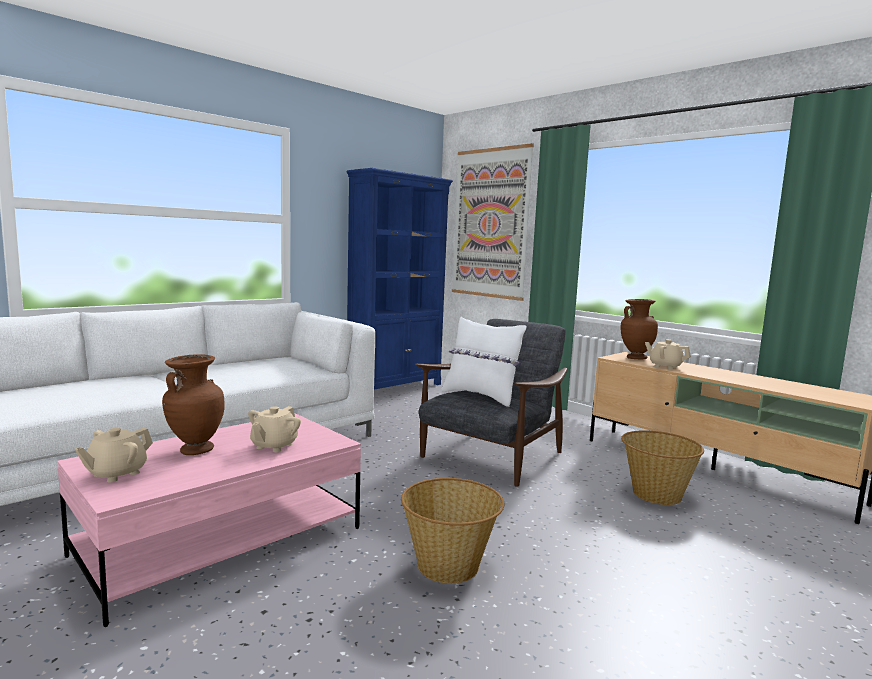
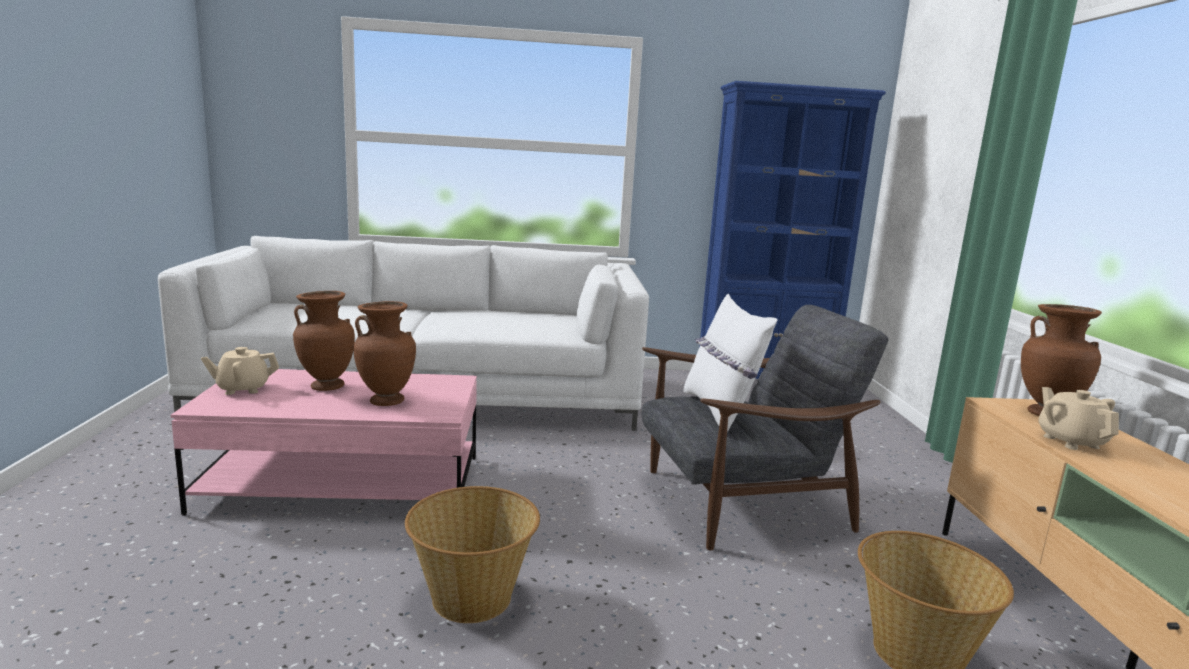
camera: 40 degrees right, 5 degrees up
(274, 446) = (386, 401): beige teapot -> brown vase
(490, 223) = (936, 158): picture -> none

